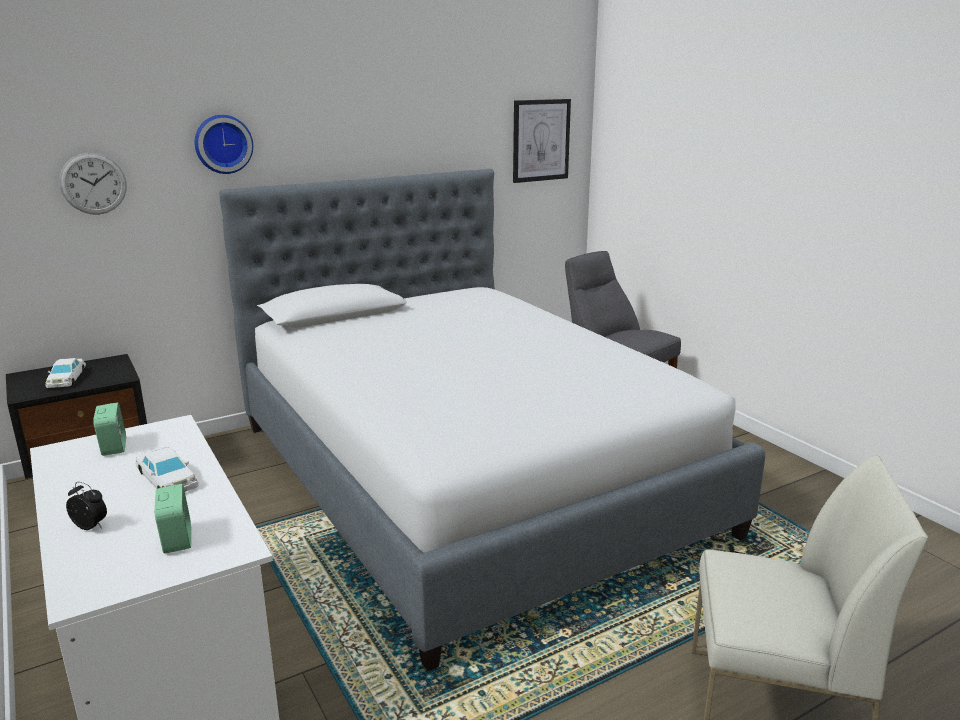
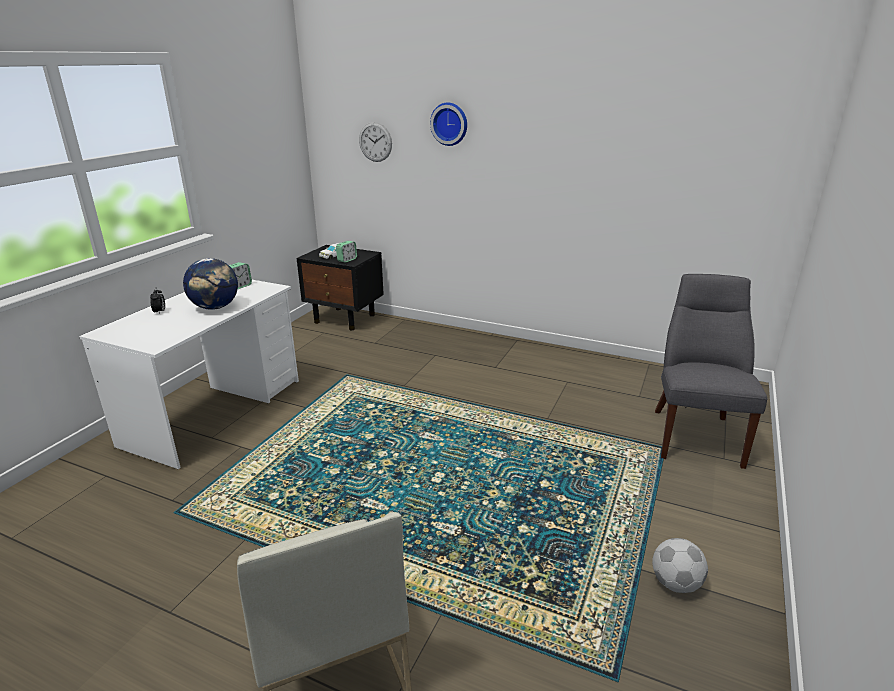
camera: 55 degrees right, 5 degrees up
(167, 478) = (215, 307): white toy car -> globe
(177, 540) = (157, 331): alarm clock -> alarm clock (347, 260)
(466, 477) = (484, 414): bed -> none
(541, 140) = (751, 149): picture -> none
(775, 492) = (675, 584): none -> football

